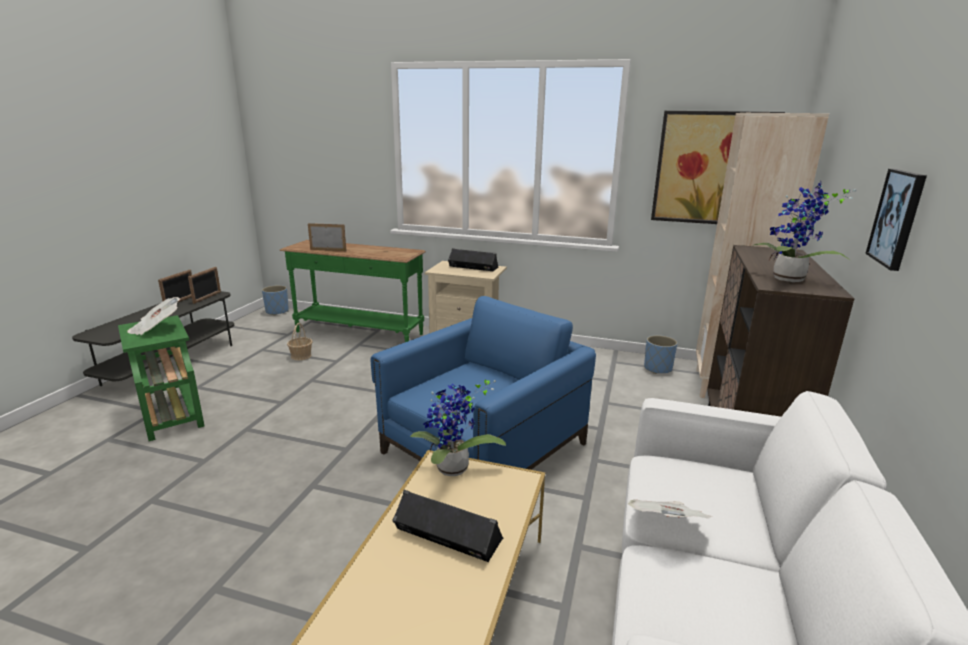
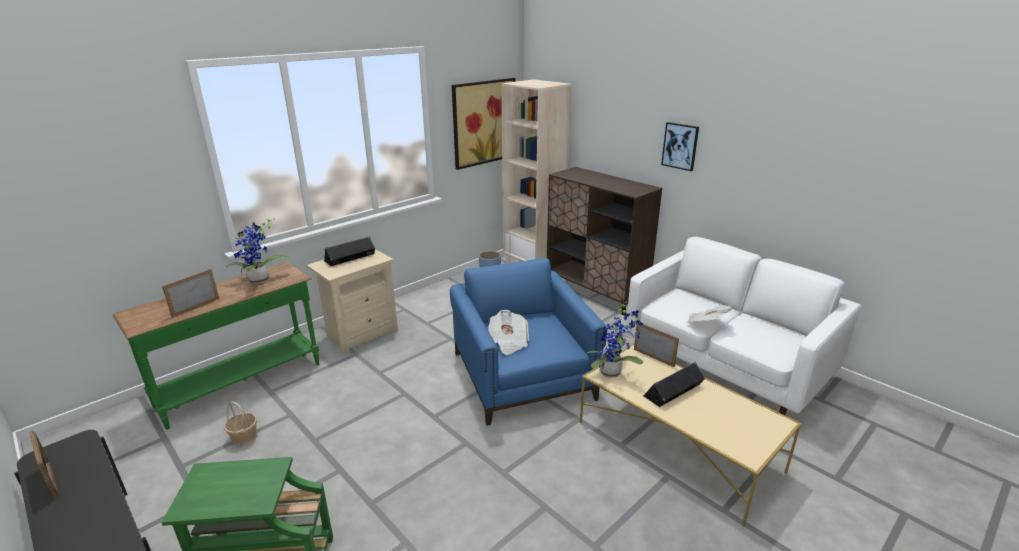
camera: 60 degrees left, 5 degrees up
(156, 329) = (228, 483): newspaper -> newspaper (508, 342)
(207, 297) = (79, 452): picture frame -> picture frame (654, 357)
(277, 311) = (67, 435): blue planter -> none
(788, 280) = (627, 187): potted plant -> potted plant (260, 281)

